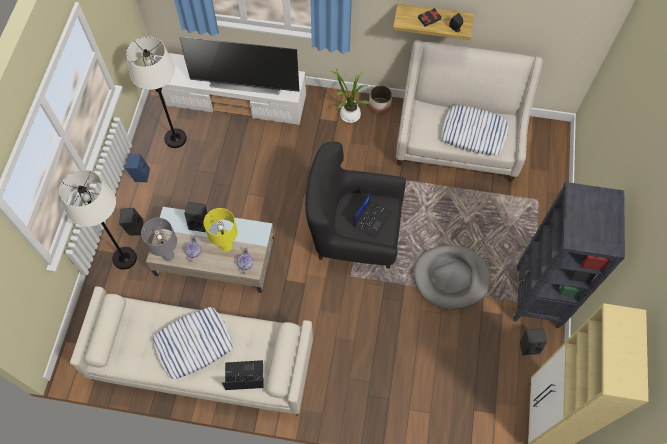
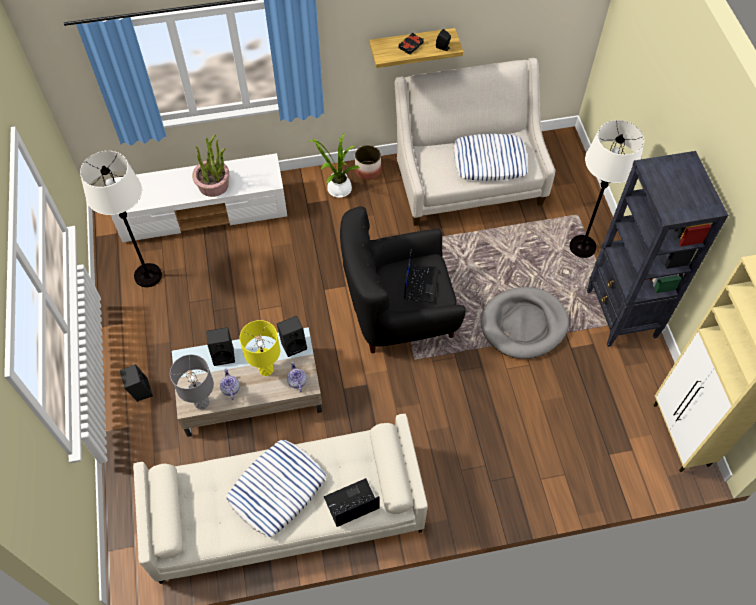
camera: 20 degrees left, 5 degrees down
(124, 258) = (142, 429): white floor lamp -> white floor lamp (582, 247)
(140, 175) = (122, 329): blue speaker -> none
(245, 83) = (214, 185): television -> potted plant
(529, 346) = (636, 366): black speaker -> black speaker (294, 344)

